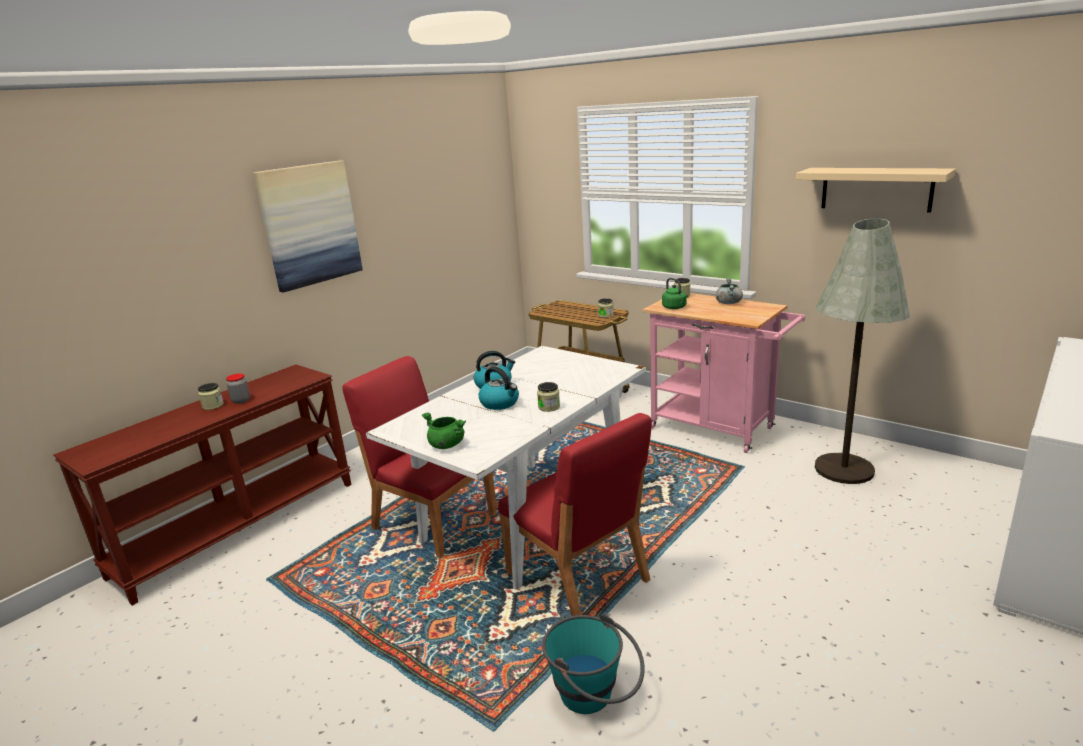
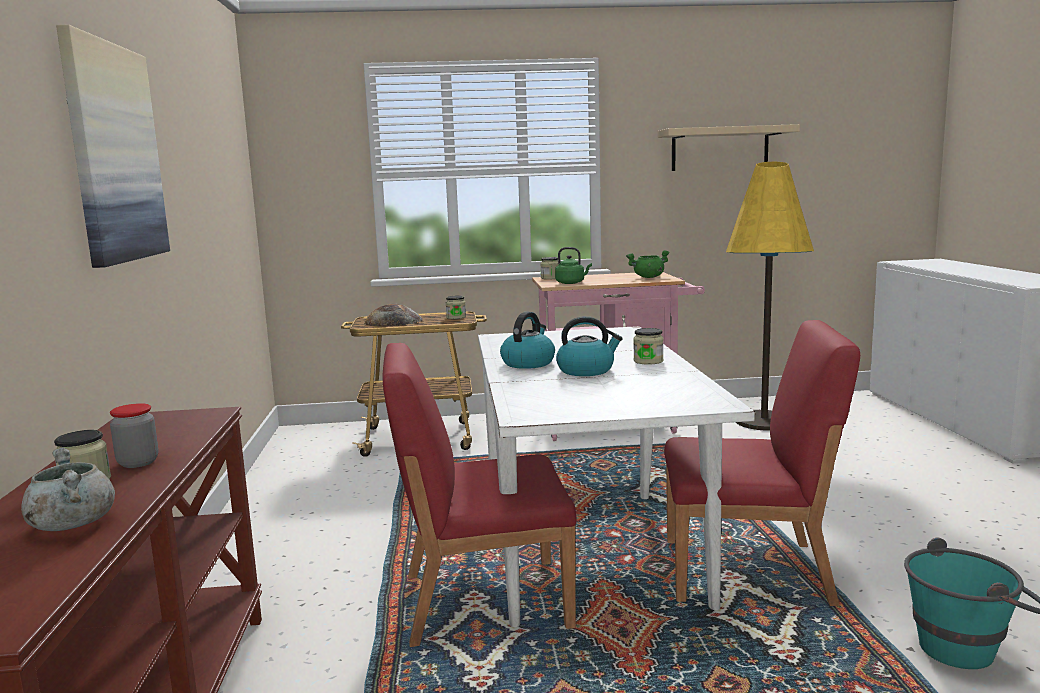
camera: 45 degrees left, 10 degrees down
(446, 445) = (642, 405): green cooking pot -> green cooking pot (648, 277)
(565, 310) = (393, 321): none -> bread
(728, 303) = (608, 275): grey cooking pot -> grey cooking pot (71, 524)
(844, 469) = (764, 421): grey floor lamp -> yellow floor lamp

